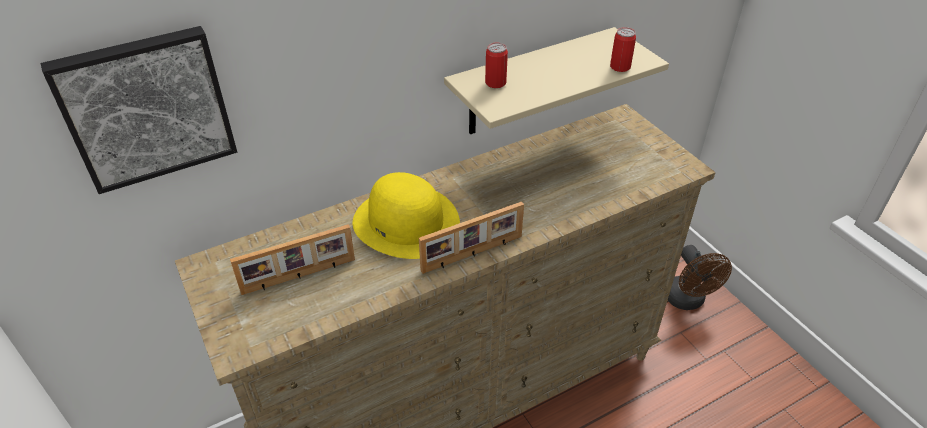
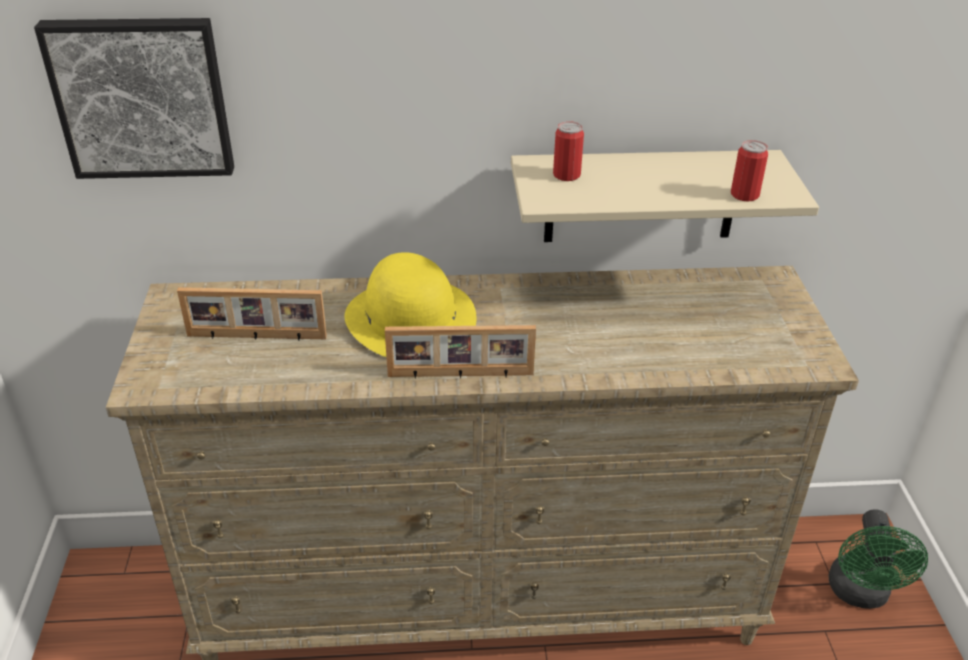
camera: 25 degrees right, 5 degrees down
(687, 301) = (860, 594): brown fan -> green fan

